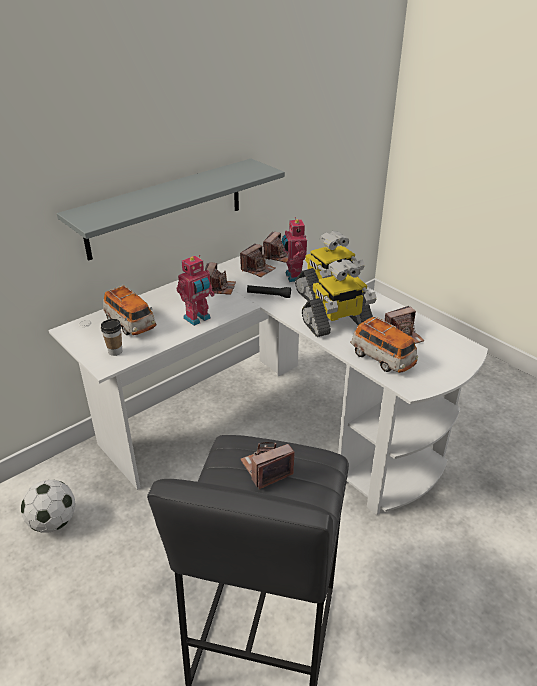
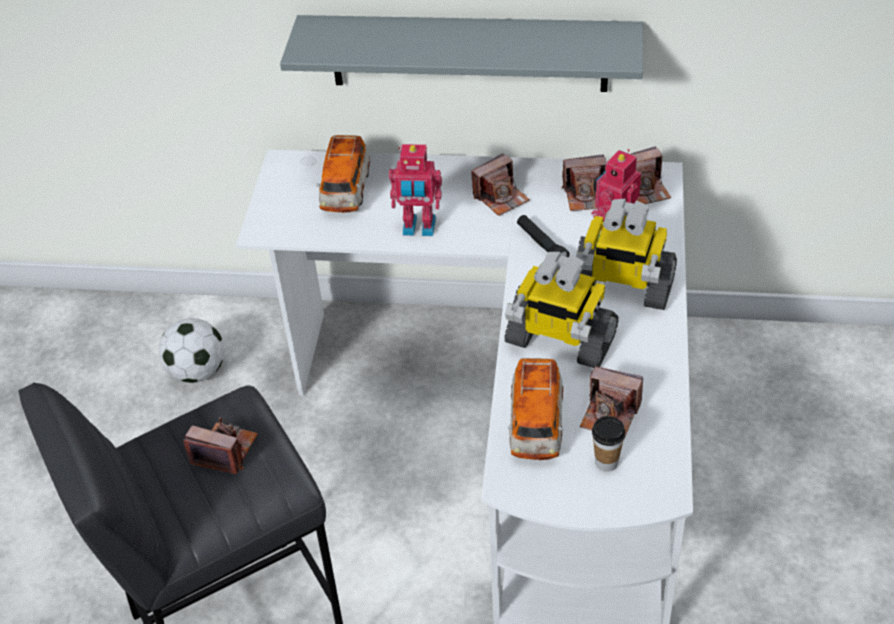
camera: 50 degrees right, 10 degrees up
(115, 351) = (289, 218): cup -> cup (606, 462)

